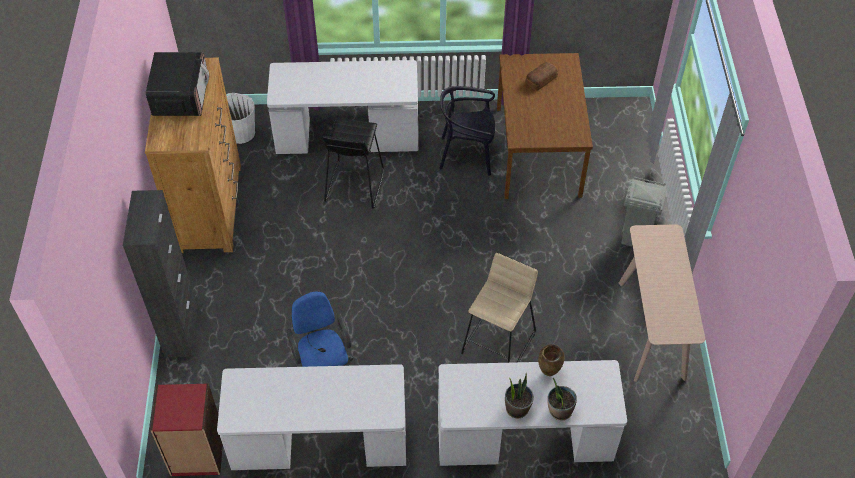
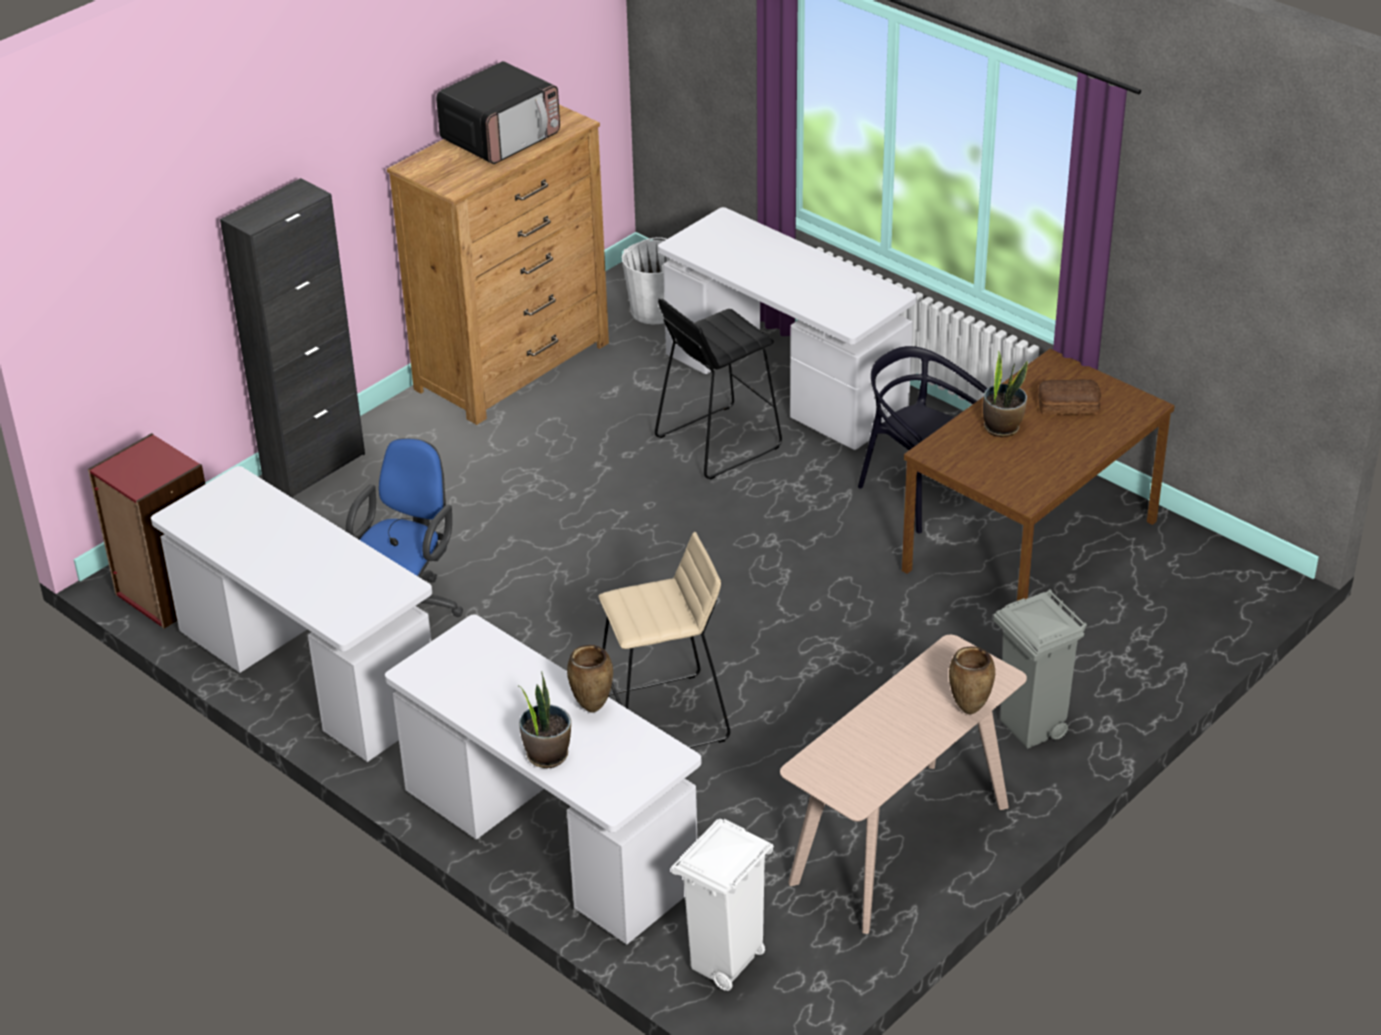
camera: 45 degrees right, 15 degrees down
(517, 408) = (499, 716): potted plant -> potted plant (1002, 427)
(655, 437) = (725, 964): none -> white trash can
(680, 258) = (968, 711): none -> brown vase

